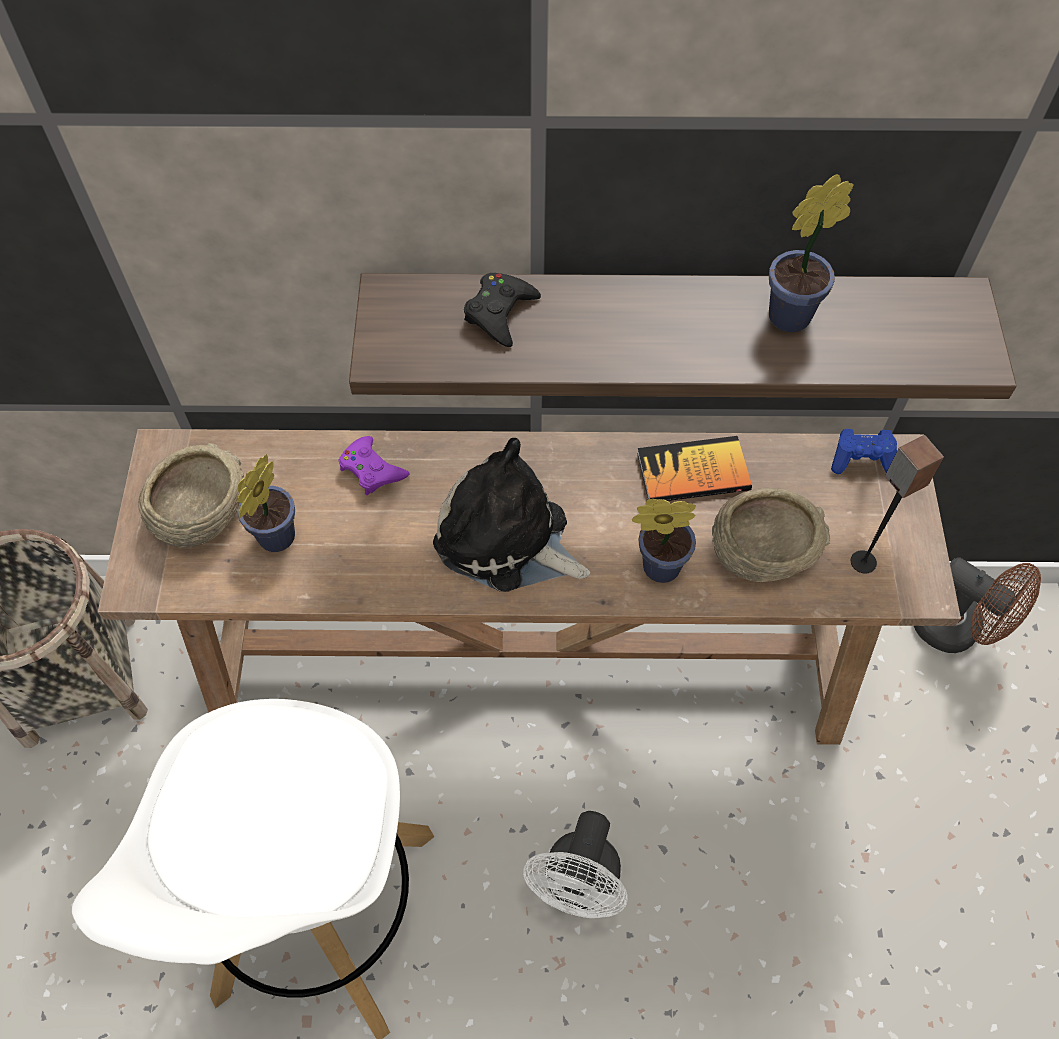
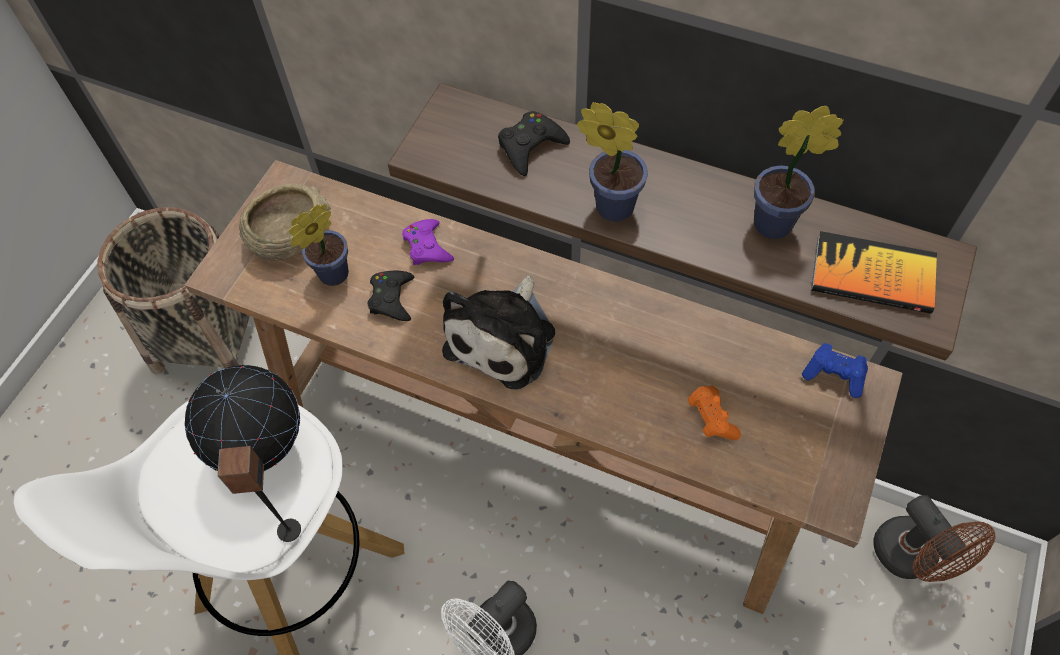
camera: 25 degrees right, 0 degrees up
(288, 763) = (262, 447): none -> globe
(359, 541) = (392, 299): none -> black game controller
(507, 540) = (504, 337): plush toy -> plush toy turned 120 degrees counterclockwise
(656, 566) = (613, 401): potted plant -> potted plant (609, 205)
(693, 472) = (681, 335): book -> book (872, 275)
(763, 547) = (711, 418): beige bowl -> orange game controller
(862, 562) = (792, 462): speaker -> speaker (288, 530)

